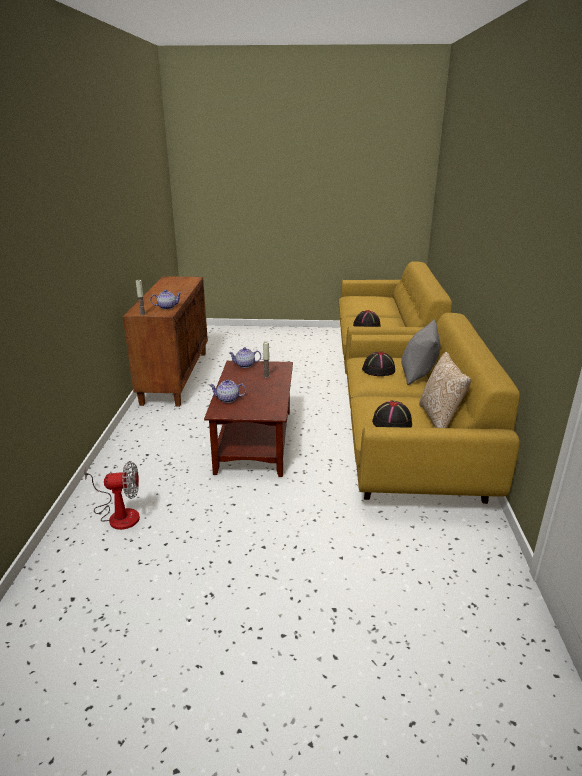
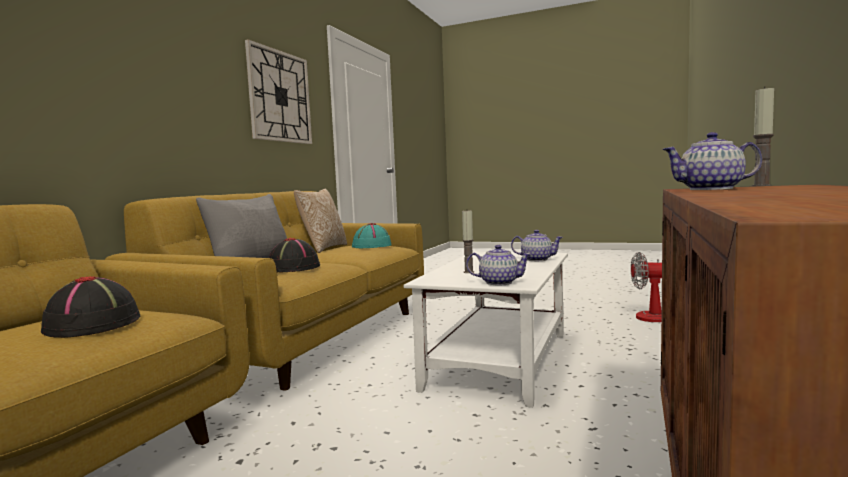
camera: 160 degrees left, 20 degrees down
(255, 441) = (499, 359): brown coffee table -> white coffee table
(392, 422) = (371, 246): black hat -> turquoise hat
(541, 268) = (279, 96): none -> wall clock

